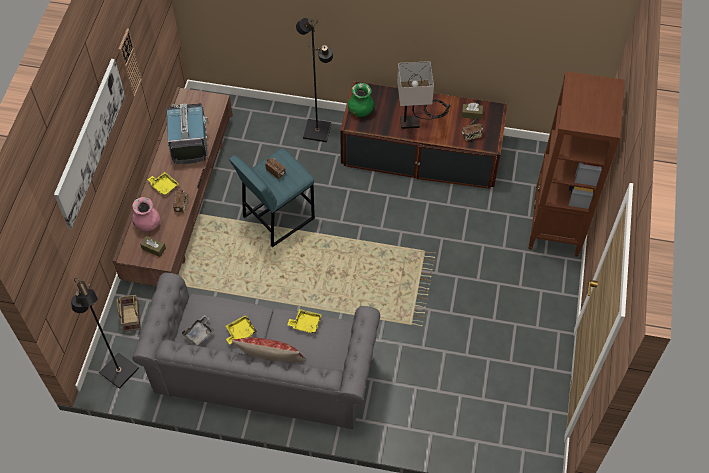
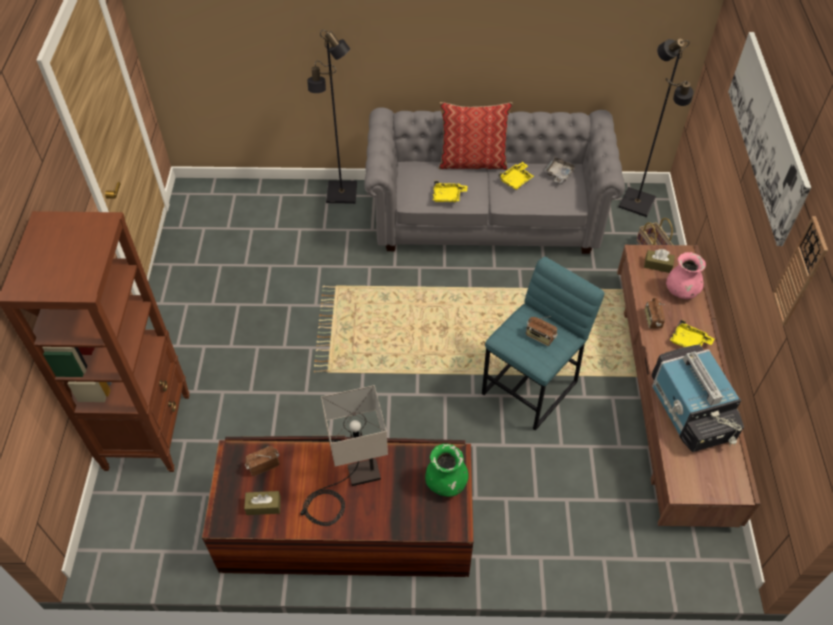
camera: 170 degrees right, 5 degrees down
(317, 131) = (517, 535): black floor lamp -> black floor lamp (341, 193)

